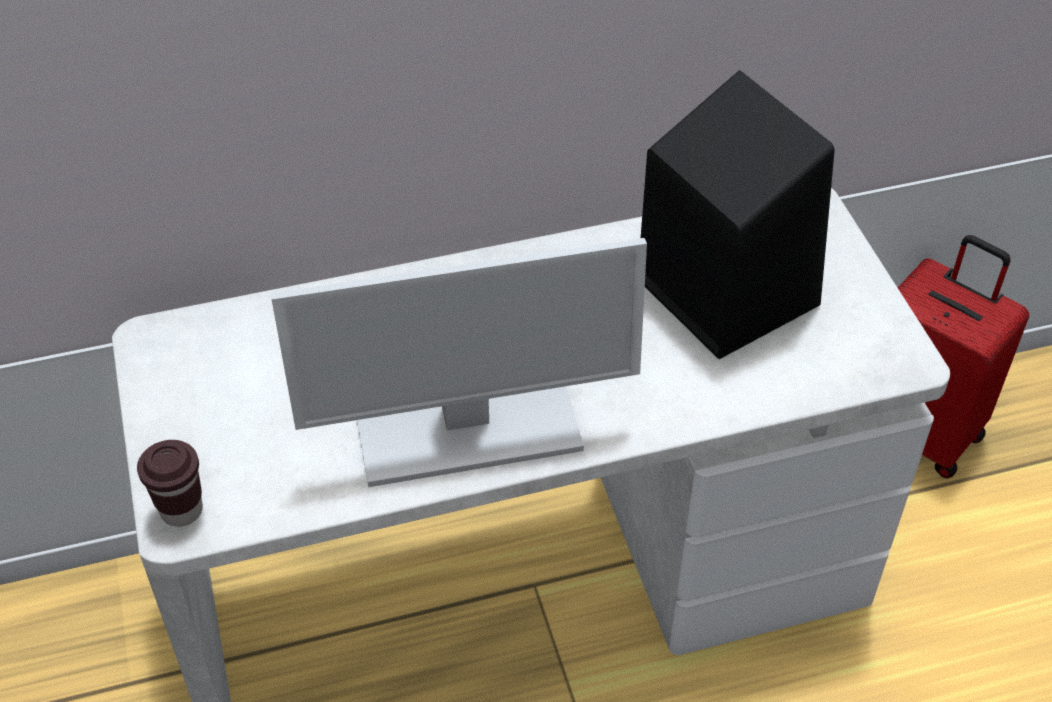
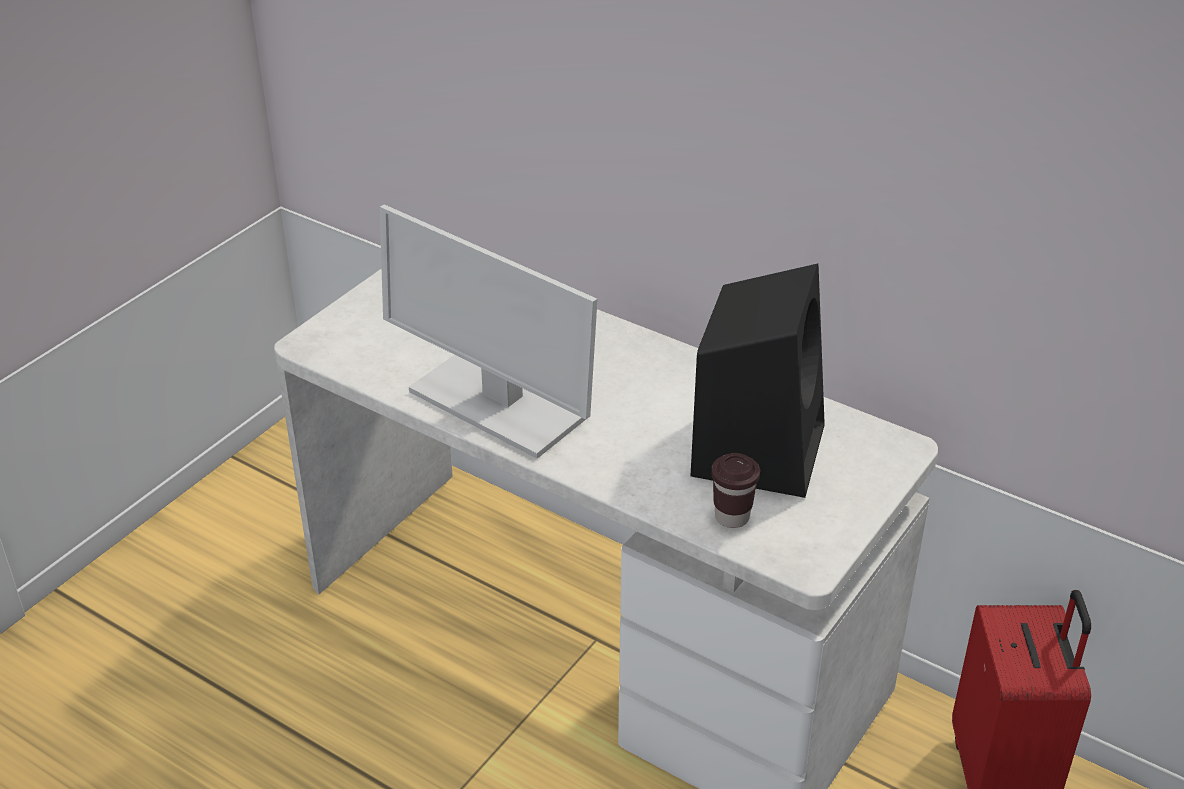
camera: 50 degrees right, 10 degrees down
(181, 510) = (318, 338): brown cup -> brown cup (732, 517)

